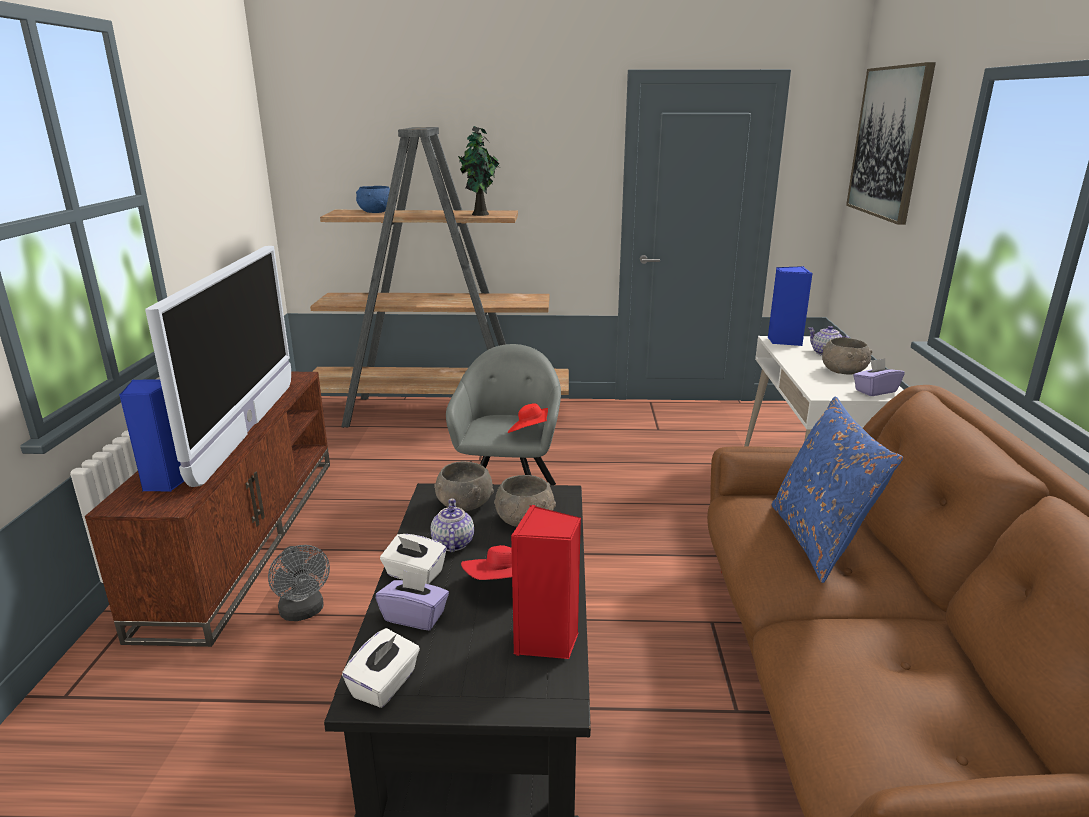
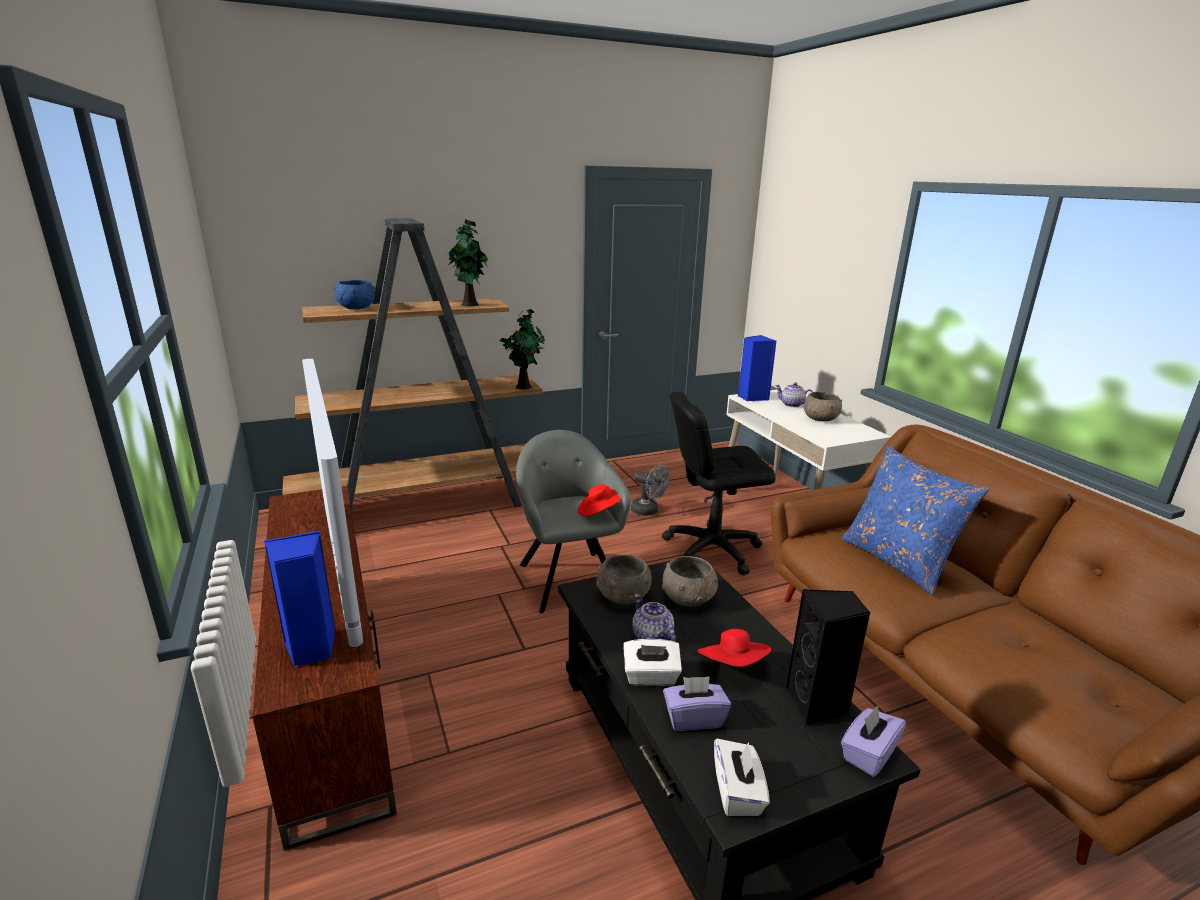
camera: 25 degrees left, 0 degrees up
(303, 612) = (465, 745): grey fan -> grey fan (648, 511)
(532, 304) = (524, 386): none -> potted plant
(547, 641) = (817, 705): red speaker -> black speaker
(682, 505) = (711, 549): none -> black office chair
(875, 391) = (858, 432): purple tissue box -> purple tissue box (868, 754)
(889, 142) = (804, 232): picture -> none

